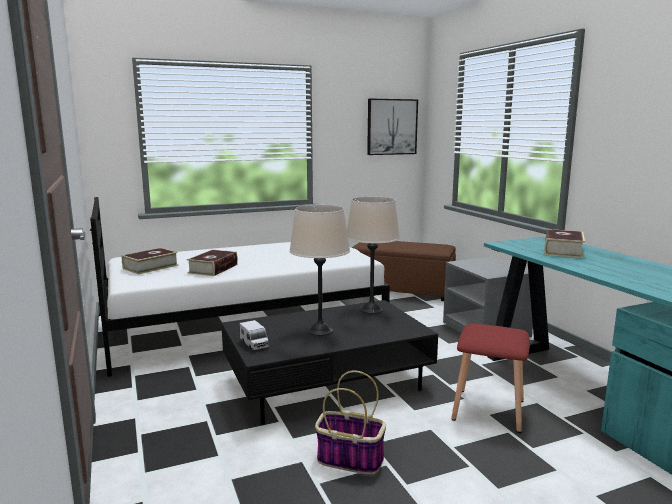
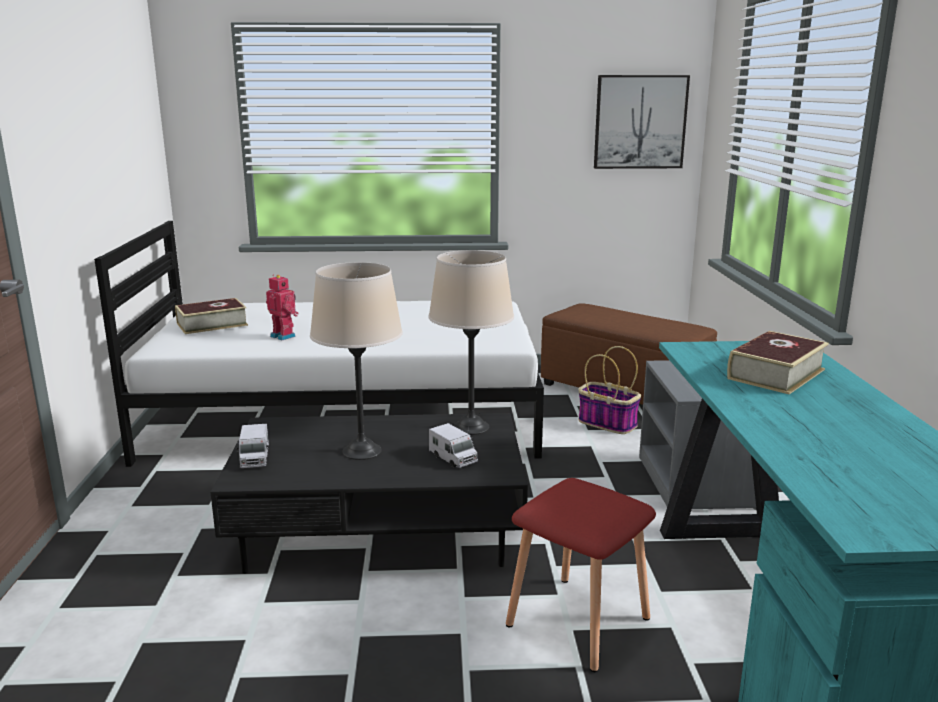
camera: 20 degrees right, 5 degrees up
(213, 269) = (284, 336): book -> toy robot
(348, 459) = (306, 652): basket -> basket (606, 423)
(380, 326) = (453, 458): none -> toy truck

